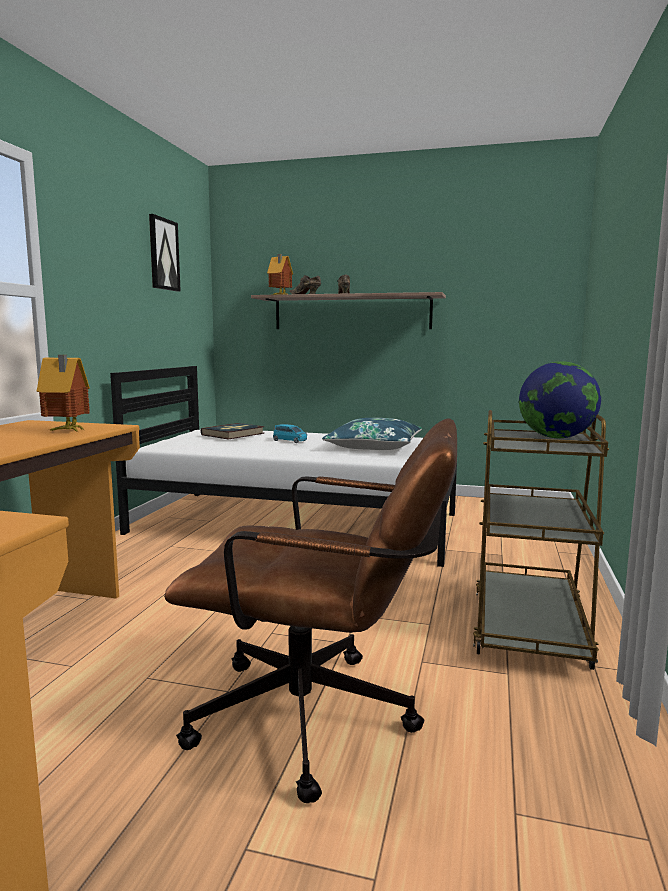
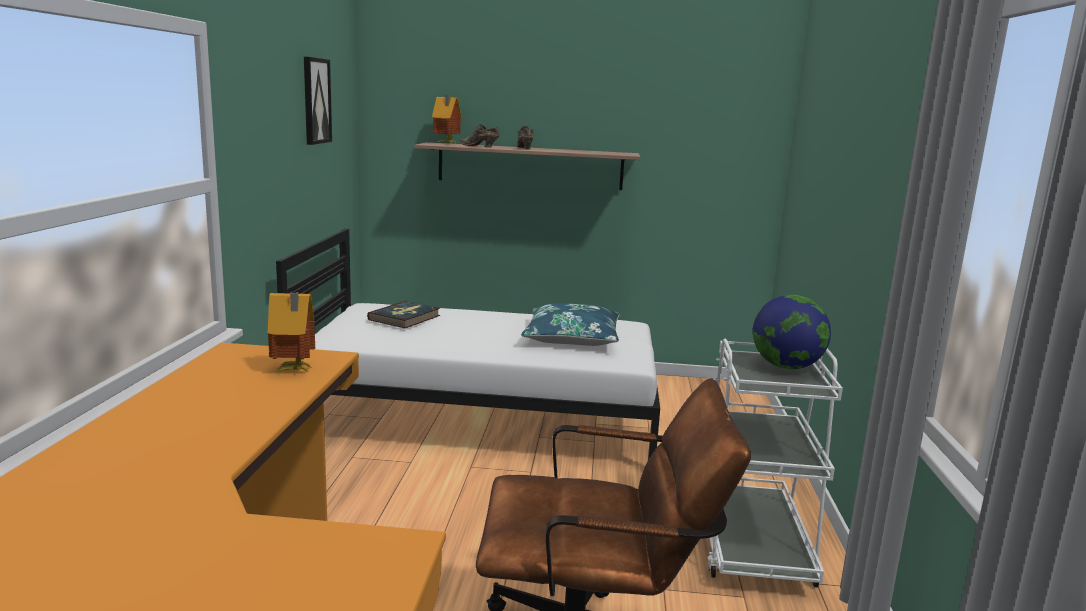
camera: 10 degrees left, 5 degrees up
(290, 441) = (476, 329): blue toy car -> none
(529, 628) = (752, 545): brown cart -> white cart

